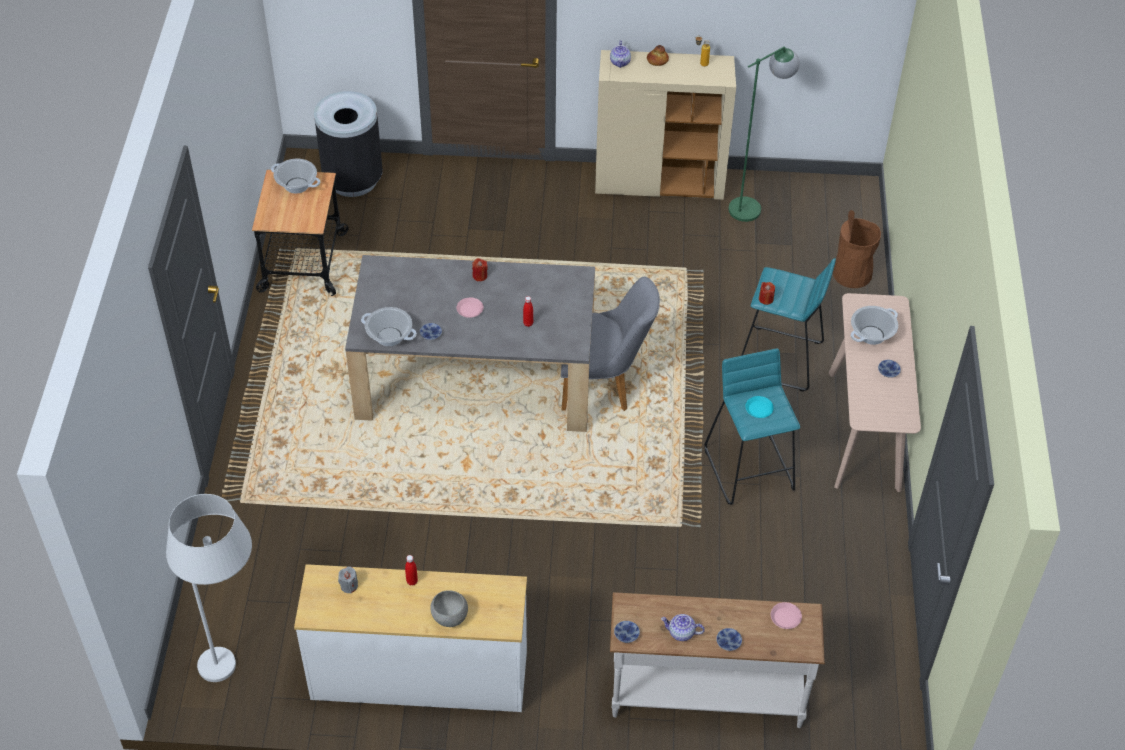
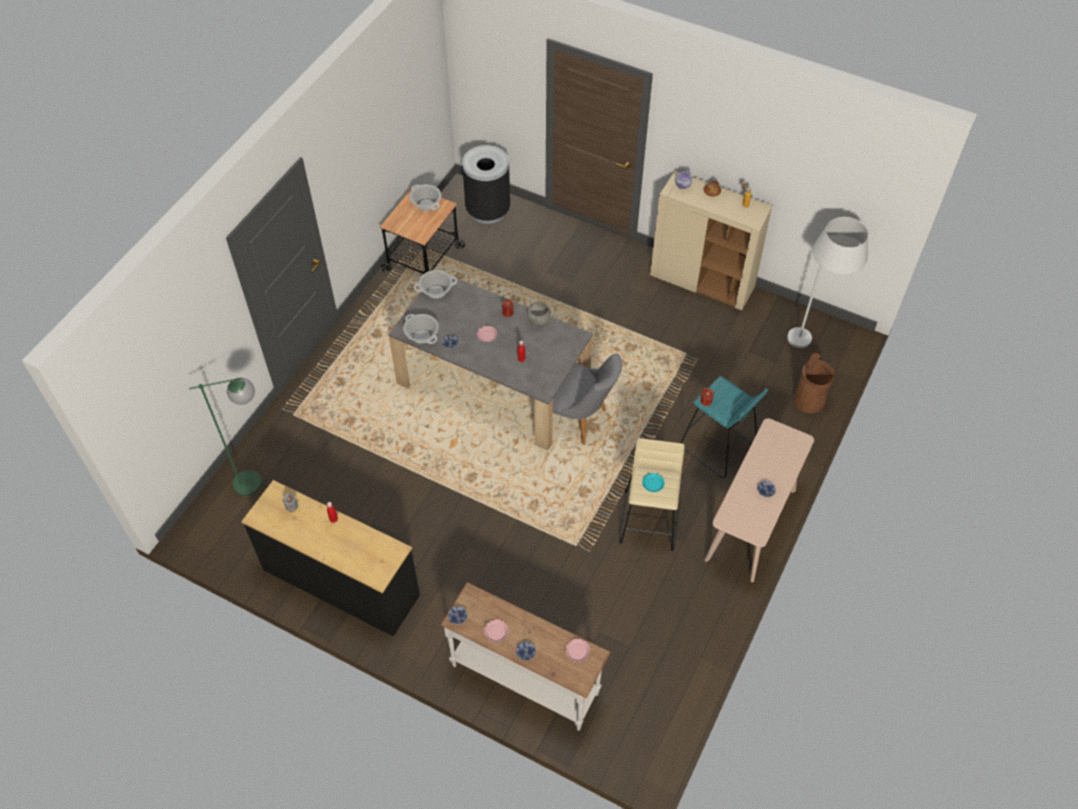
camera: 25 degrees right, 5 degrees up
(238, 660) = (234, 523): white floor lamp -> white floor lamp (813, 339)
(419, 677) = (340, 583): white dresser -> black dresser
(450, 617) = (344, 555): grey bowl -> grey bowl (538, 320)
(681, 633) = (496, 632): teapot -> pink plate
(750, 468) = (649, 521): turquoise stool -> beige stool
(753, 204) = (762, 321): green floor lamp -> green floor lamp (258, 481)
(871, 335) = (769, 457): cooking pot -> cooking pot (436, 291)

